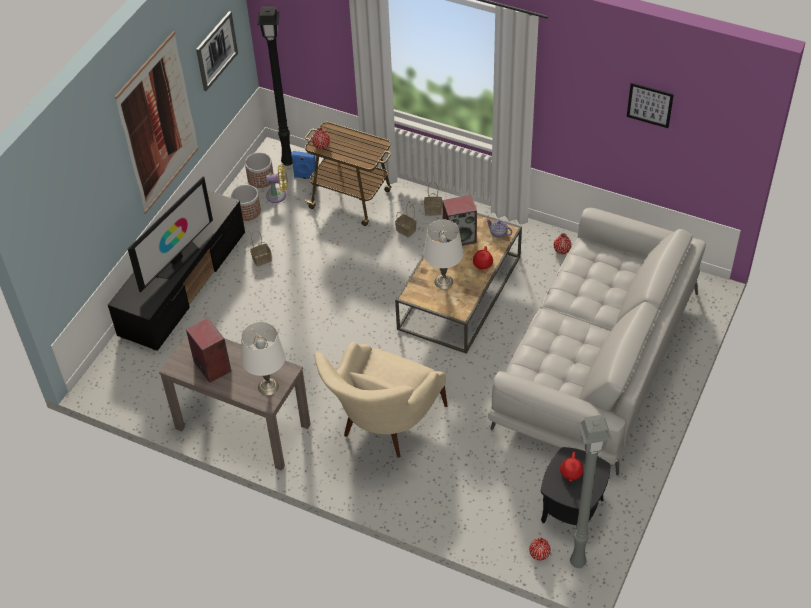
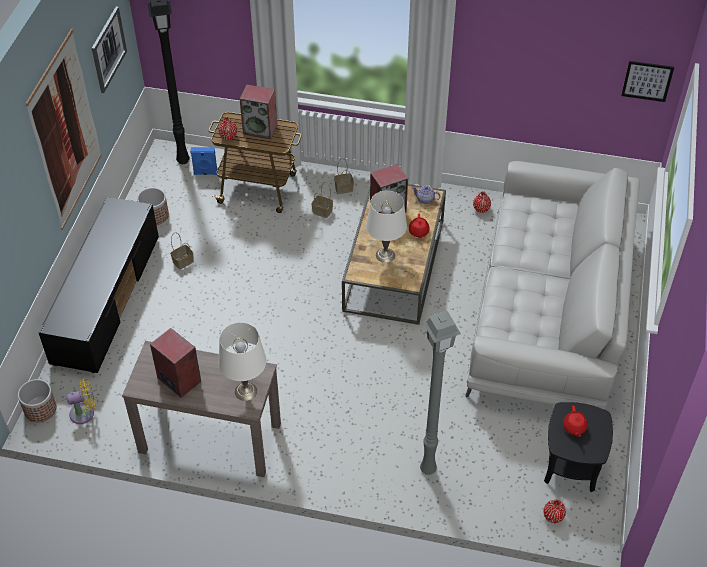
camera: 15 degrees left, 0 degrees up
(176, 260) = (102, 274): television -> none
(260, 179) = (159, 181): planter -> planter (40, 409)
(278, 195) = (183, 195): yellow fan -> yellow fan (84, 413)
(354, 143) = (260, 129): none -> speaker
(382, 428) = (356, 414): beige armchair -> none
(577, 563) = (593, 519): grey floor lamp -> grey floor lamp (427, 470)
(650, 105) = (573, 47): picture -> picture (647, 81)

